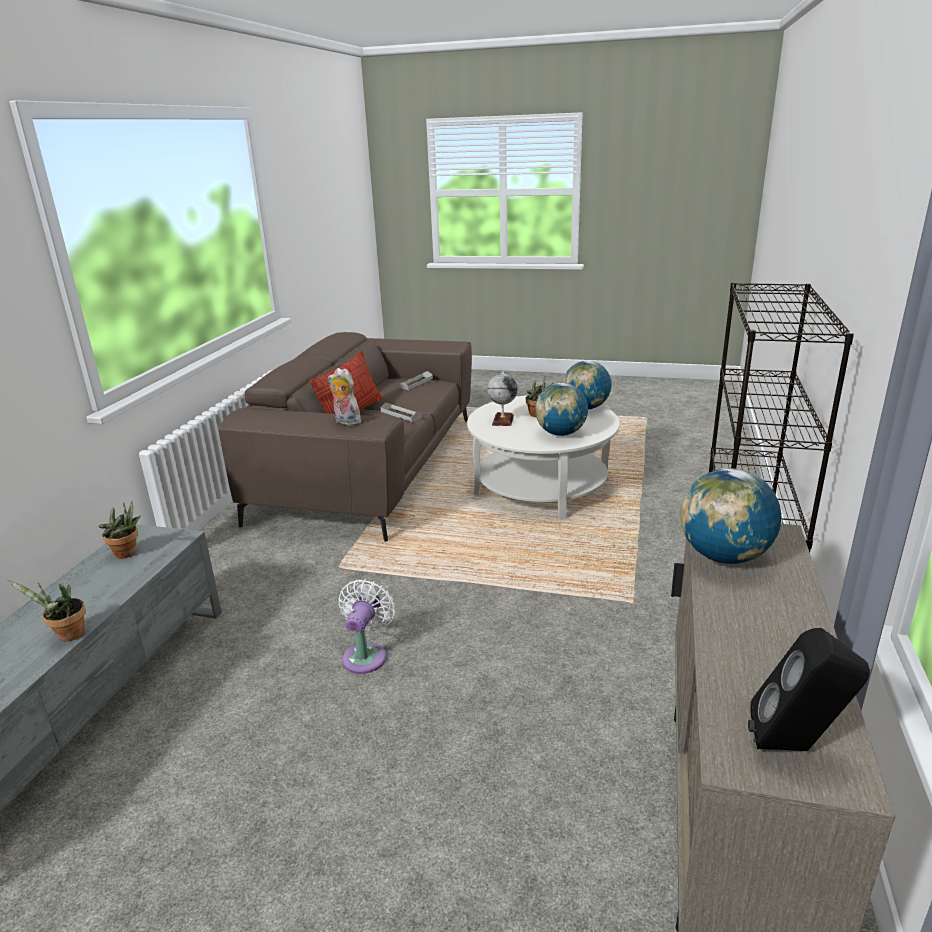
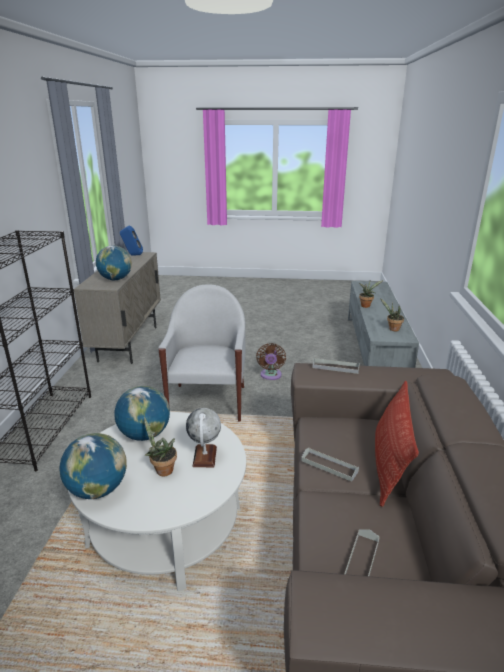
camera: 170 degrees right, 0 degrees up
(345, 422) = (335, 367): plush toy -> grey tray
(366, 655) = (270, 376): white fan -> brown fan
(496, 606) = (208, 401): none -> white armchair
(796, 746) = (132, 255): black speaker -> blue speaker

